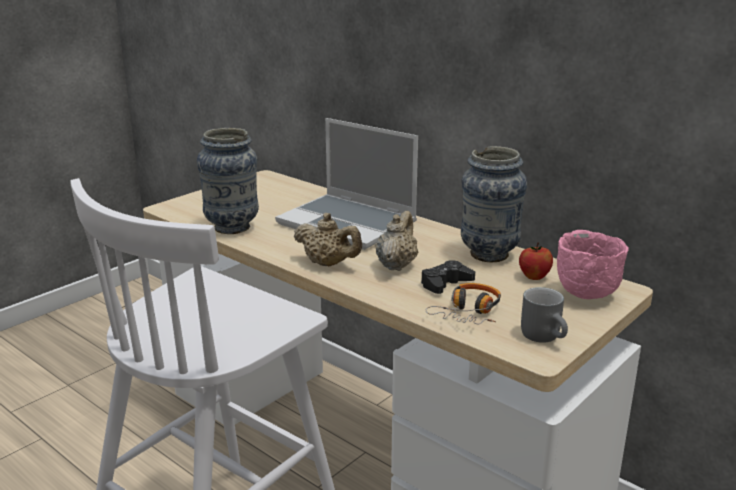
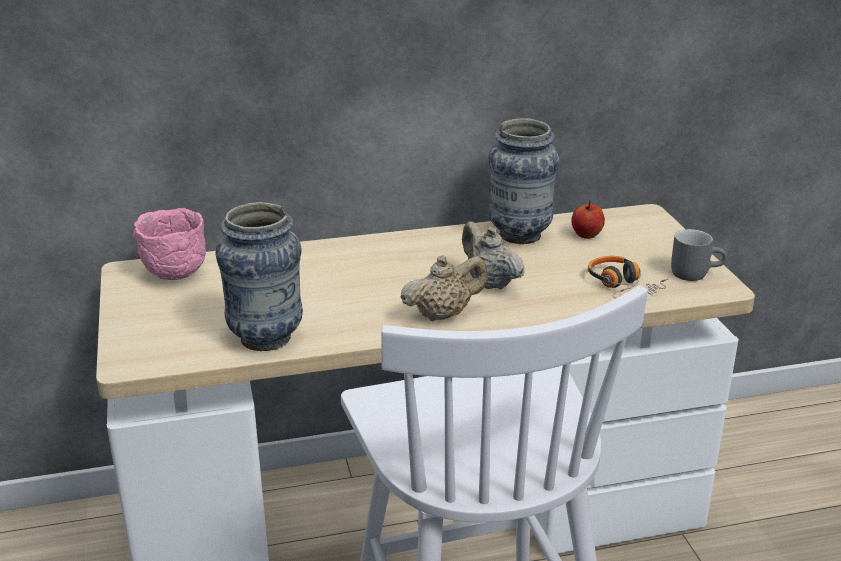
camera: 55 degrees left, 5 degrees up
(349, 223) = (355, 271): laptop -> none
(445, 284) = (556, 275): black game controller -> none
(585, 294) = (640, 230): pink bowl -> pink bowl (174, 275)

